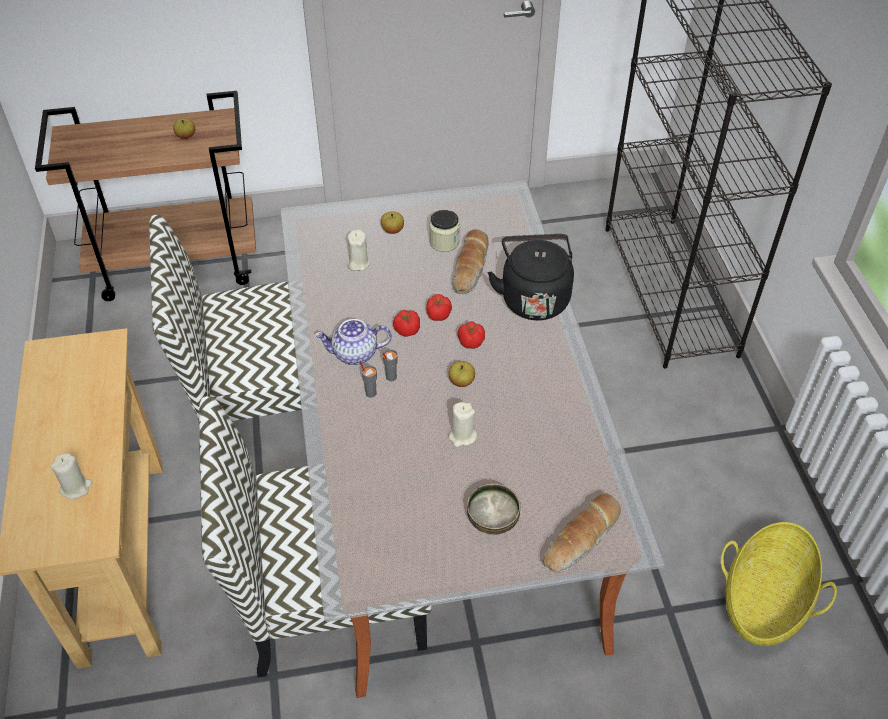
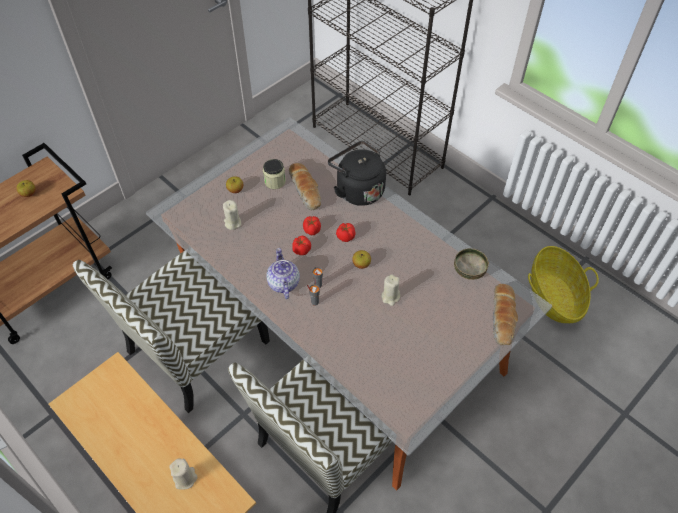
camera: 35 degrees left, 5 degrees up
(355, 354) = (283, 283): teapot -> teapot turned 120 degrees clockwise
(493, 519) = (449, 335): bowl -> bowl (469, 270)

